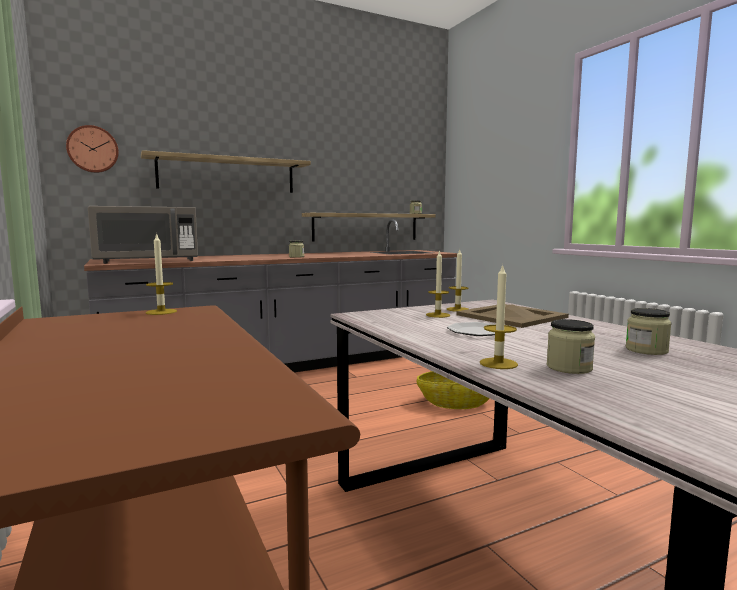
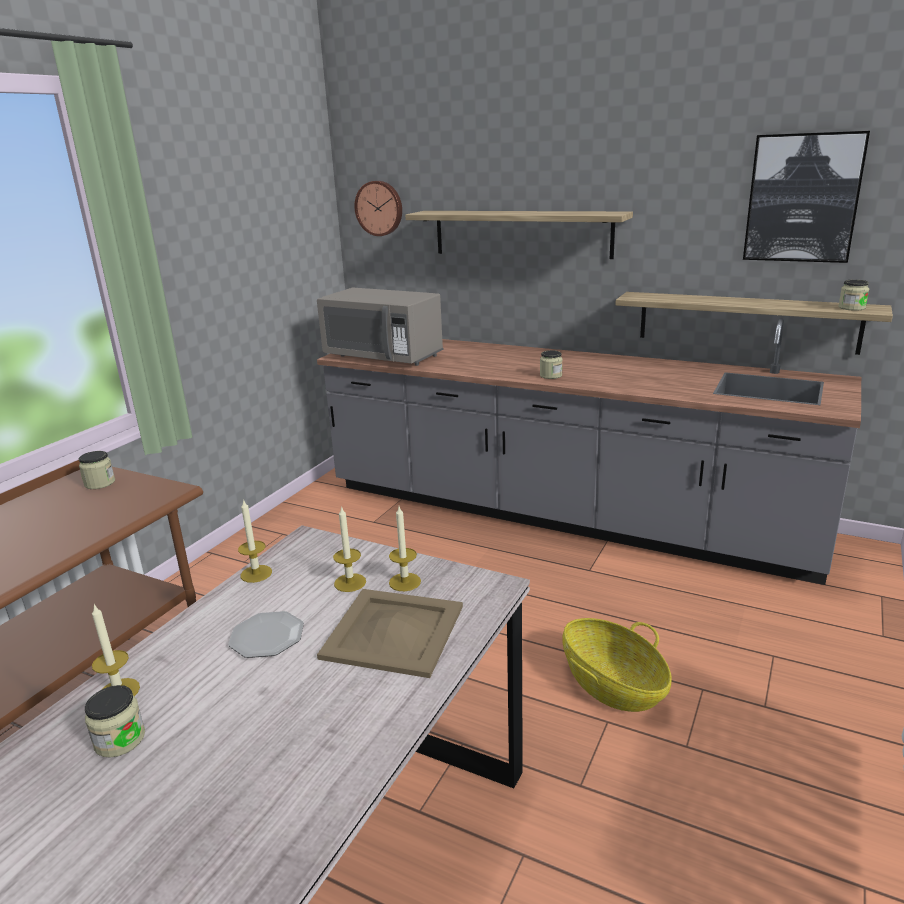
camera: 55 degrees right, 15 degrees up
(161, 312) = (147, 486): candle -> candle (256, 573)
(383, 161) = (803, 198): none -> picture
(646, 350) = (241, 785): jar -> jar (100, 483)

